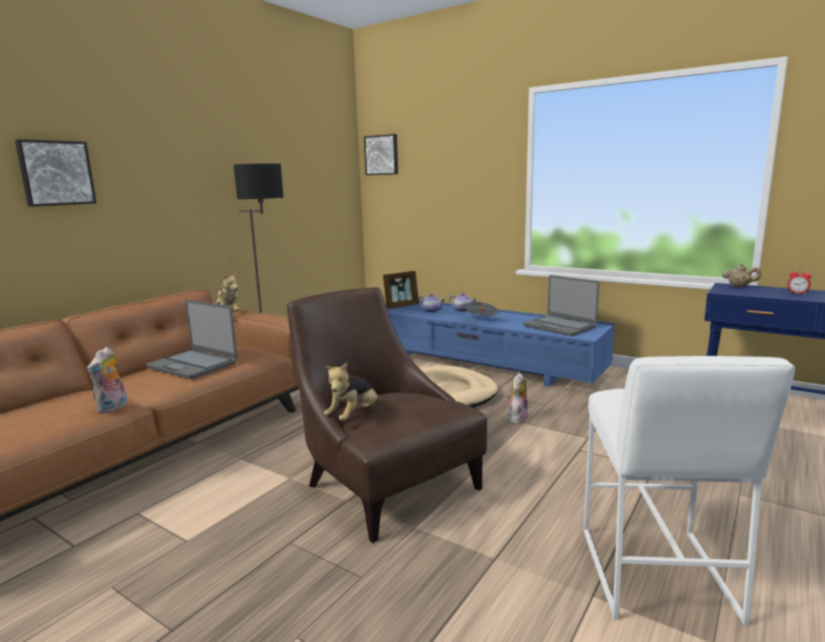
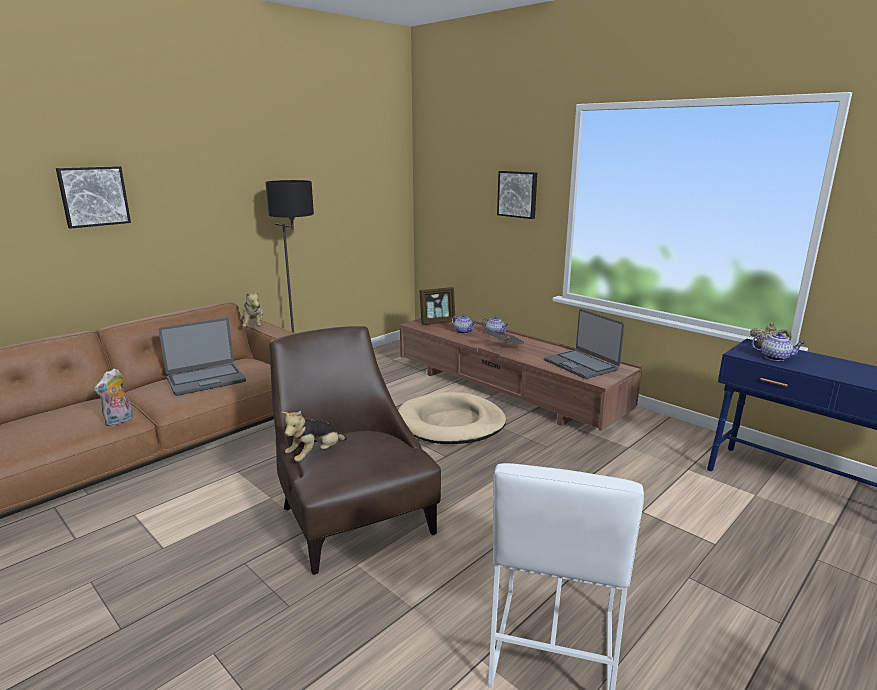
camera: 10 degrees right, 5 degrees up
(193, 365) = (206, 380): laptop -> laptop turned 75 degrees counterclockwise
(382, 155) = (433, 162): picture -> picture (518, 194)
(481, 362) = (507, 389): blue tv stand -> brown tv stand
(517, 418) = (509, 459): plush toy -> none
(754, 292) = (775, 358): none -> teapot
(797, 293) = (824, 364): alarm clock -> none

